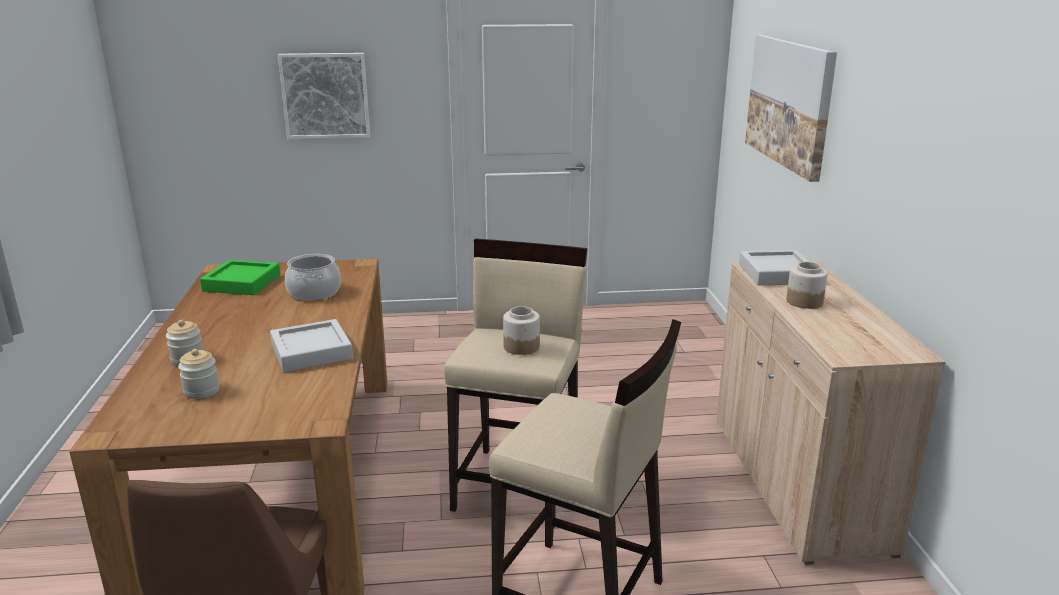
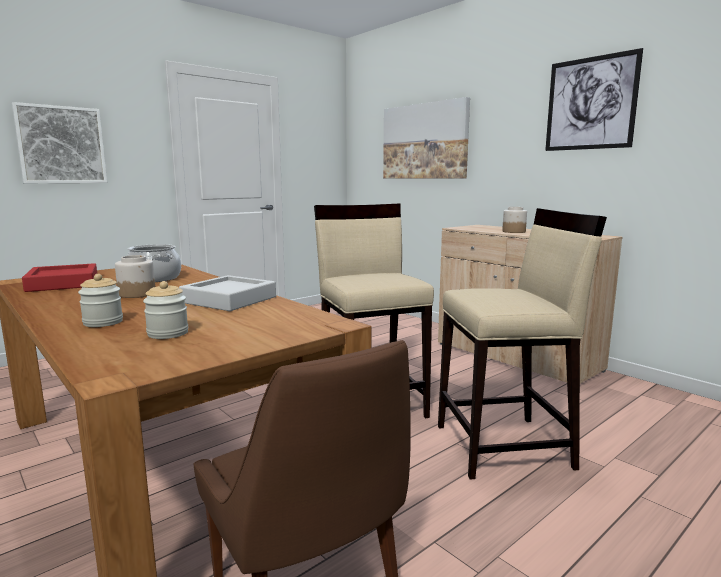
camera: 35 degrees left, 10 degrees down
(242, 283) = (63, 283): green tray -> red tray
(522, 347) = (383, 276): jar -> jar (137, 294)
(776, 274) = (474, 228): grey tray -> none
(949, 121) = (590, 103): none -> picture

